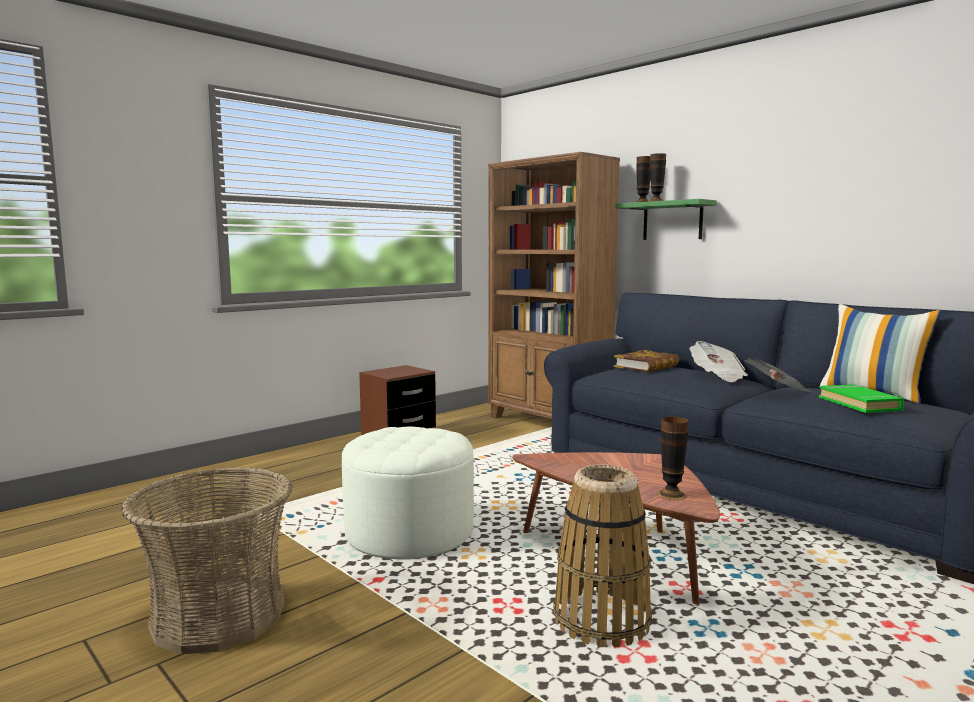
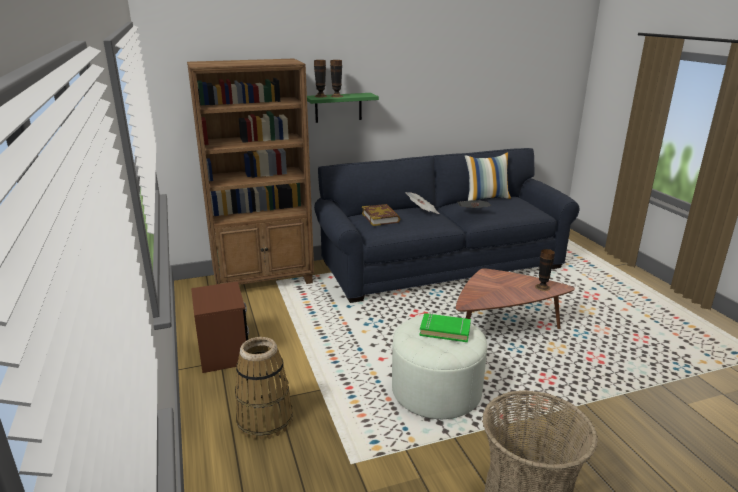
camera: 65 degrees left, 15 degrees up
(602, 620) = (567, 357): basket -> basket (265, 420)
(859, 404) = (508, 208): green book -> green book (445, 331)

